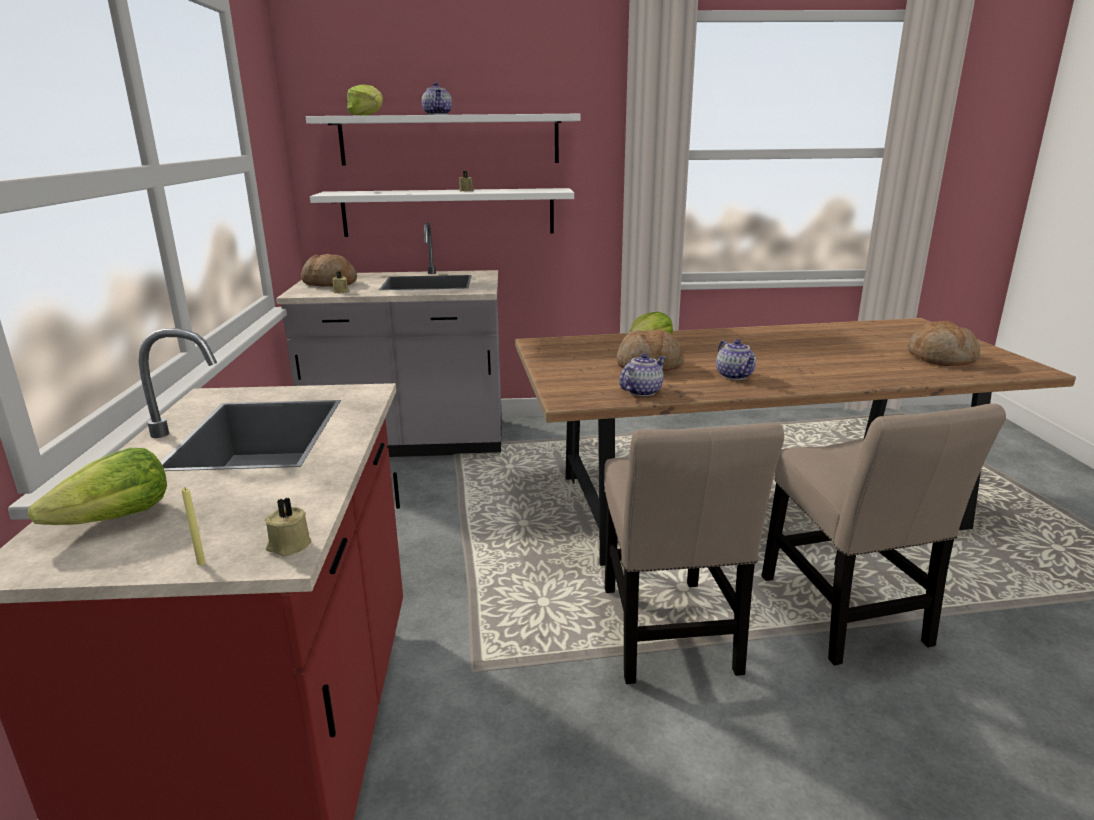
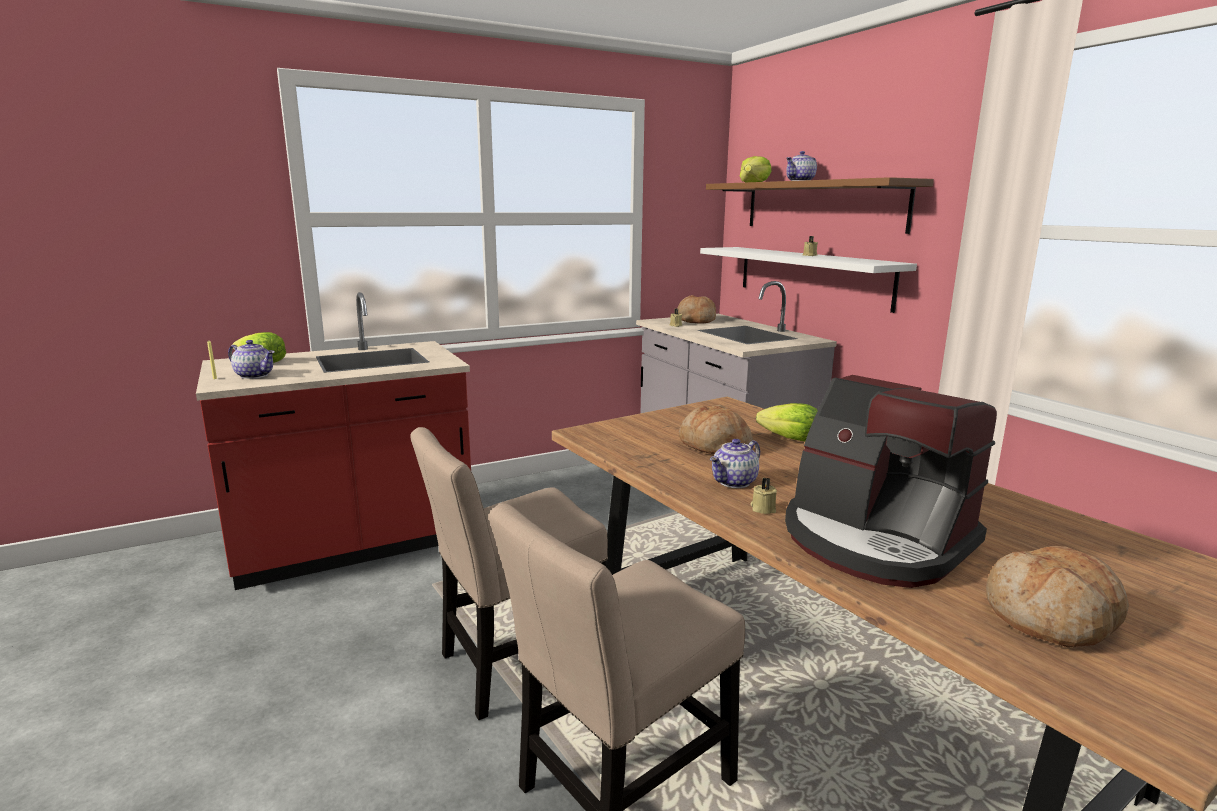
camera: 65 degrees right, 5 degrees down
(288, 546) = (228, 385): beige candle -> beige candle (762, 509)
(449, 140) = (821, 206): white shelf -> brown shelf
(641, 391) = (634, 451): teapot -> teapot (255, 375)
(848, 366) = (875, 541): none -> coffee machine

